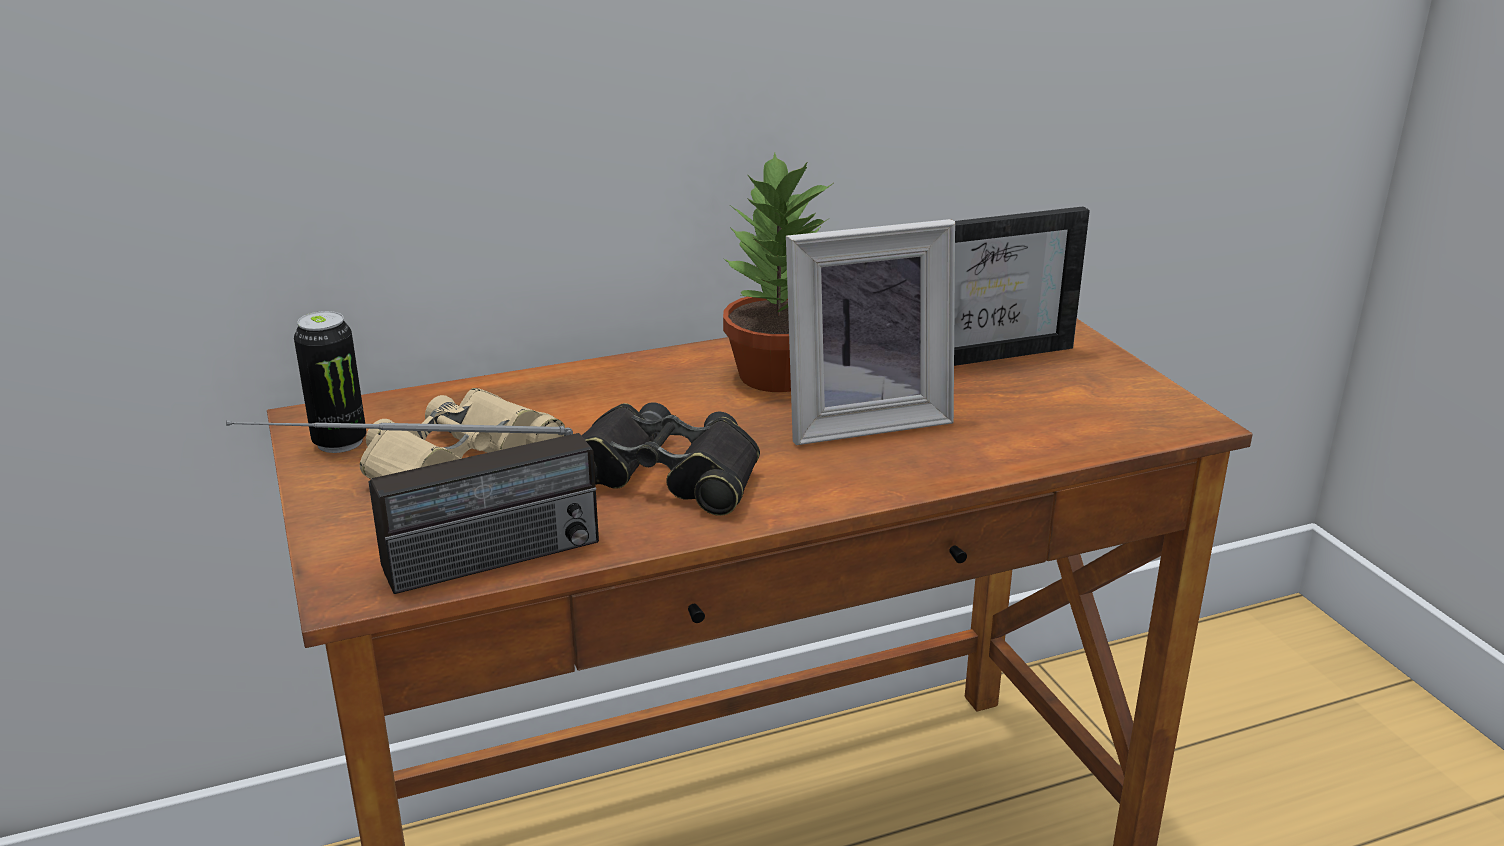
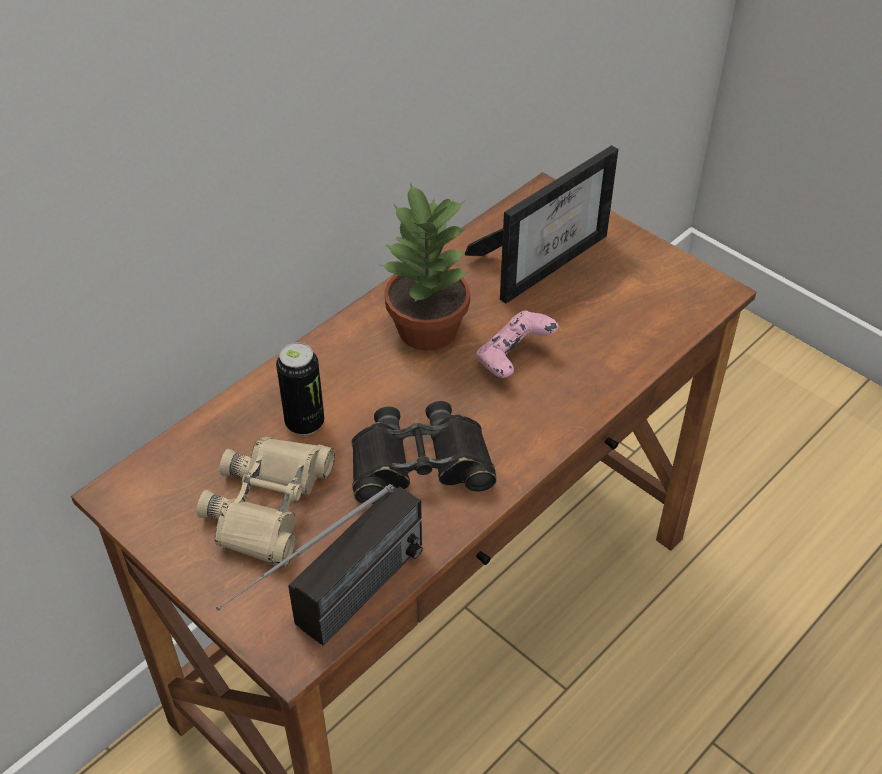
camera: 25 degrees left, 20 degrees up
(340, 442) = (161, 512): can -> can (305, 423)
(863, 419) = (514, 359): picture frame -> pink game controller

